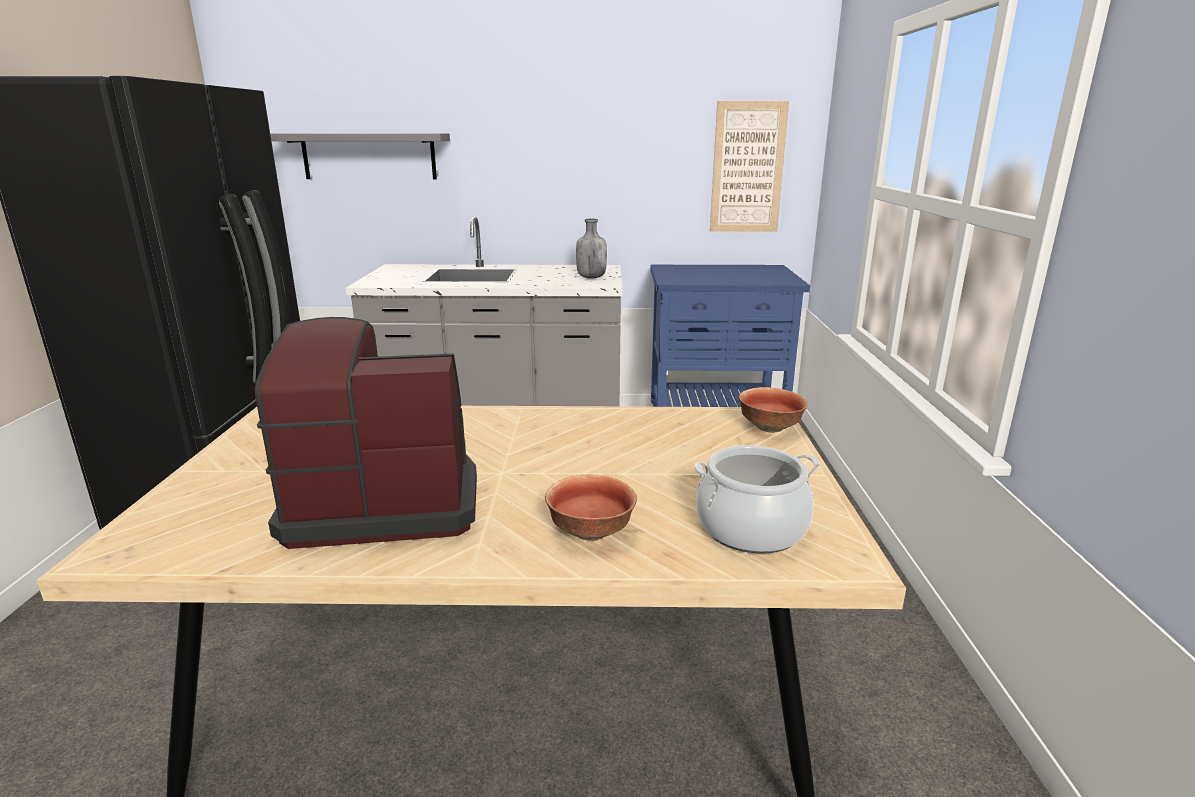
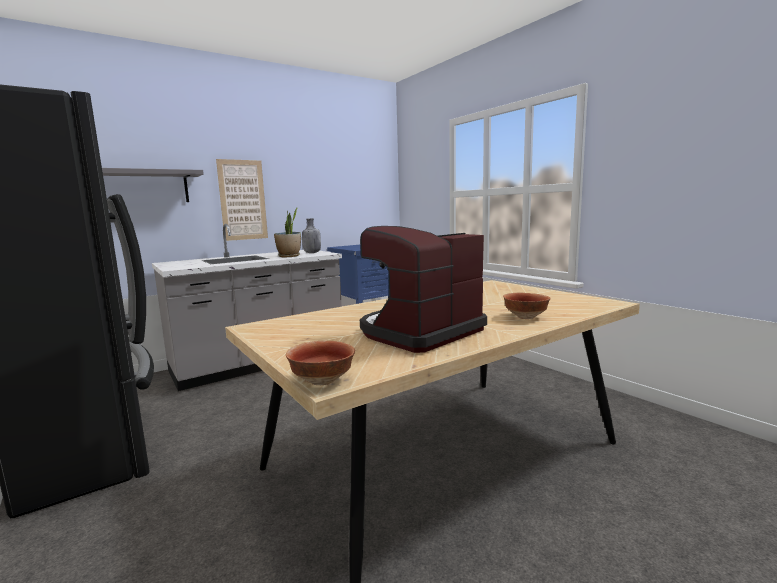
camera: 35 degrees left, 10 degrees down
(543, 281) = (289, 256): none -> potted plant
(747, 168) = (367, 193): picture -> picture (242, 200)
(751, 528) = (569, 304): cooking pot -> none
(770, 427) = (502, 284): bowl -> bowl (323, 380)

